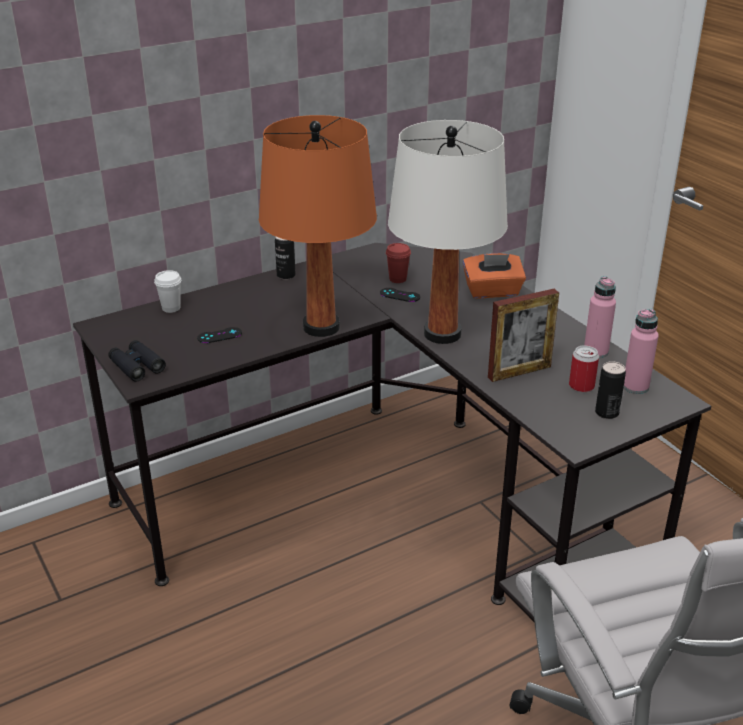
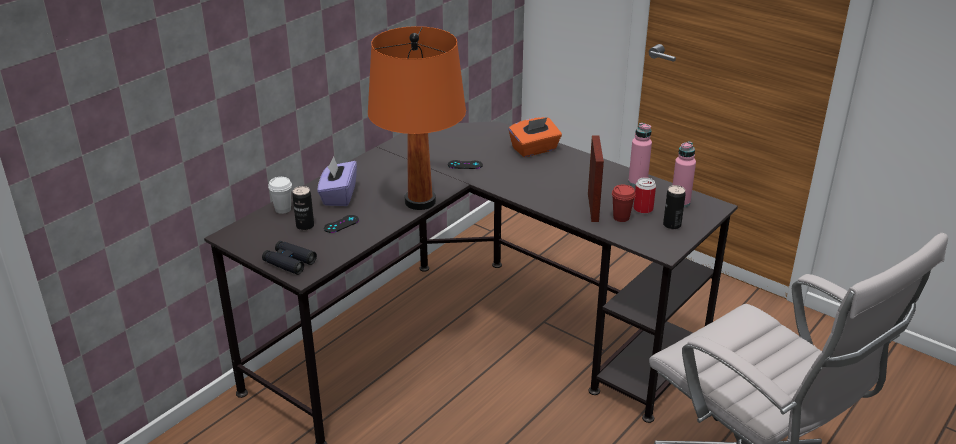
camera: 20 degrees left, 0 degrees up
(238, 304) = (338, 196): none -> purple tissue box
(286, 275) = (361, 165): can -> can (305, 226)
(397, 279) = (455, 152): red cup -> red cup (621, 217)
(442, 334) = (518, 189): white table lamp -> none
(519, 372) = (593, 207): picture frame -> picture frame turned 45 degrees counterclockwise

